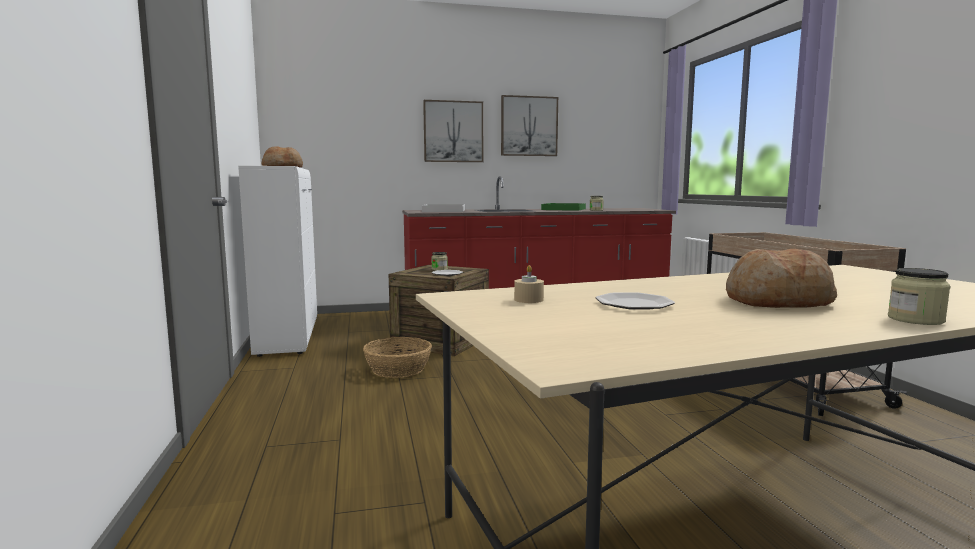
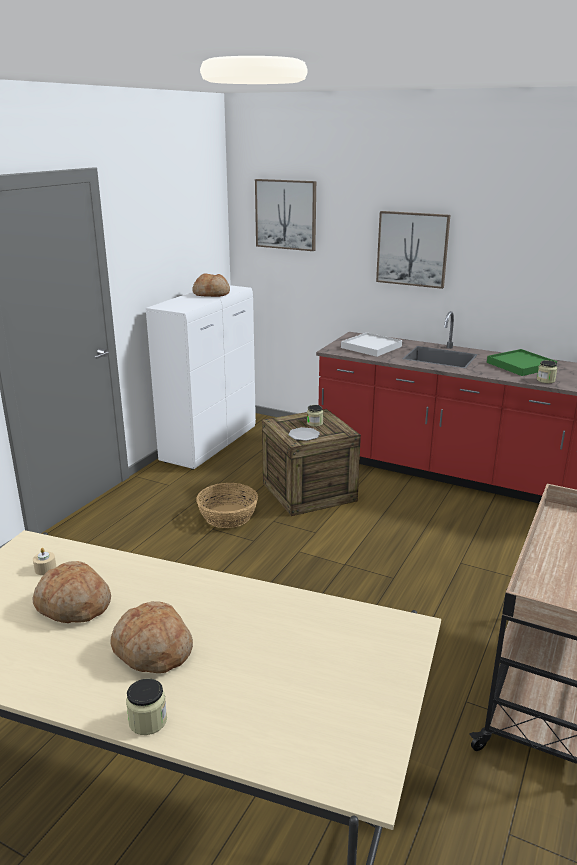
camera: 40 degrees right, 15 degrees up
(529, 126) = (508, 247): picture -> picture (286, 214)
(633, 304) = (73, 605): plate -> bread

